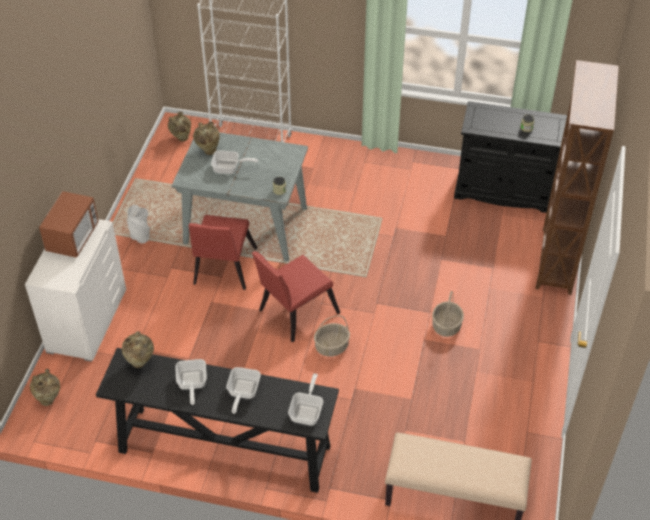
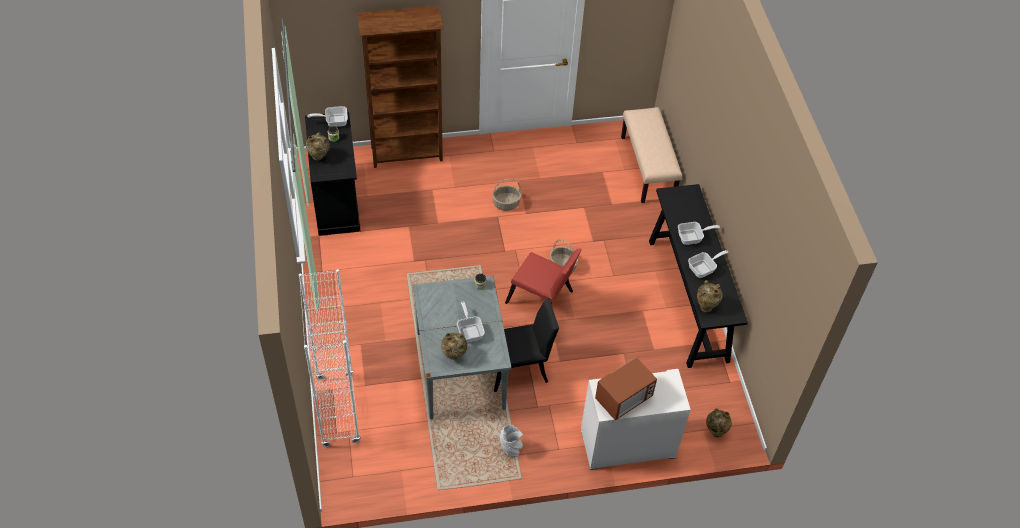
camera: 115 degrees left, 5 degrees up
(73, 238) = (623, 398): microwave -> microwave turned 150 degrees clockwise
(181, 139) = (361, 474): beige vase -> beige vase (319, 157)
(223, 269) = (520, 366): red chair -> black chair
(307, 411) = (684, 198): frying pan -> frying pan (333, 121)

